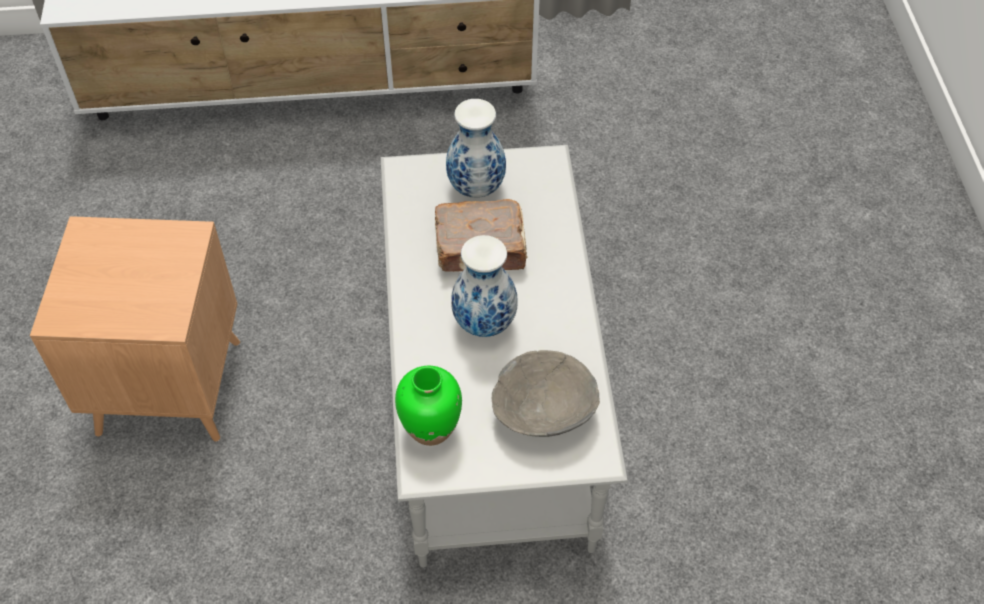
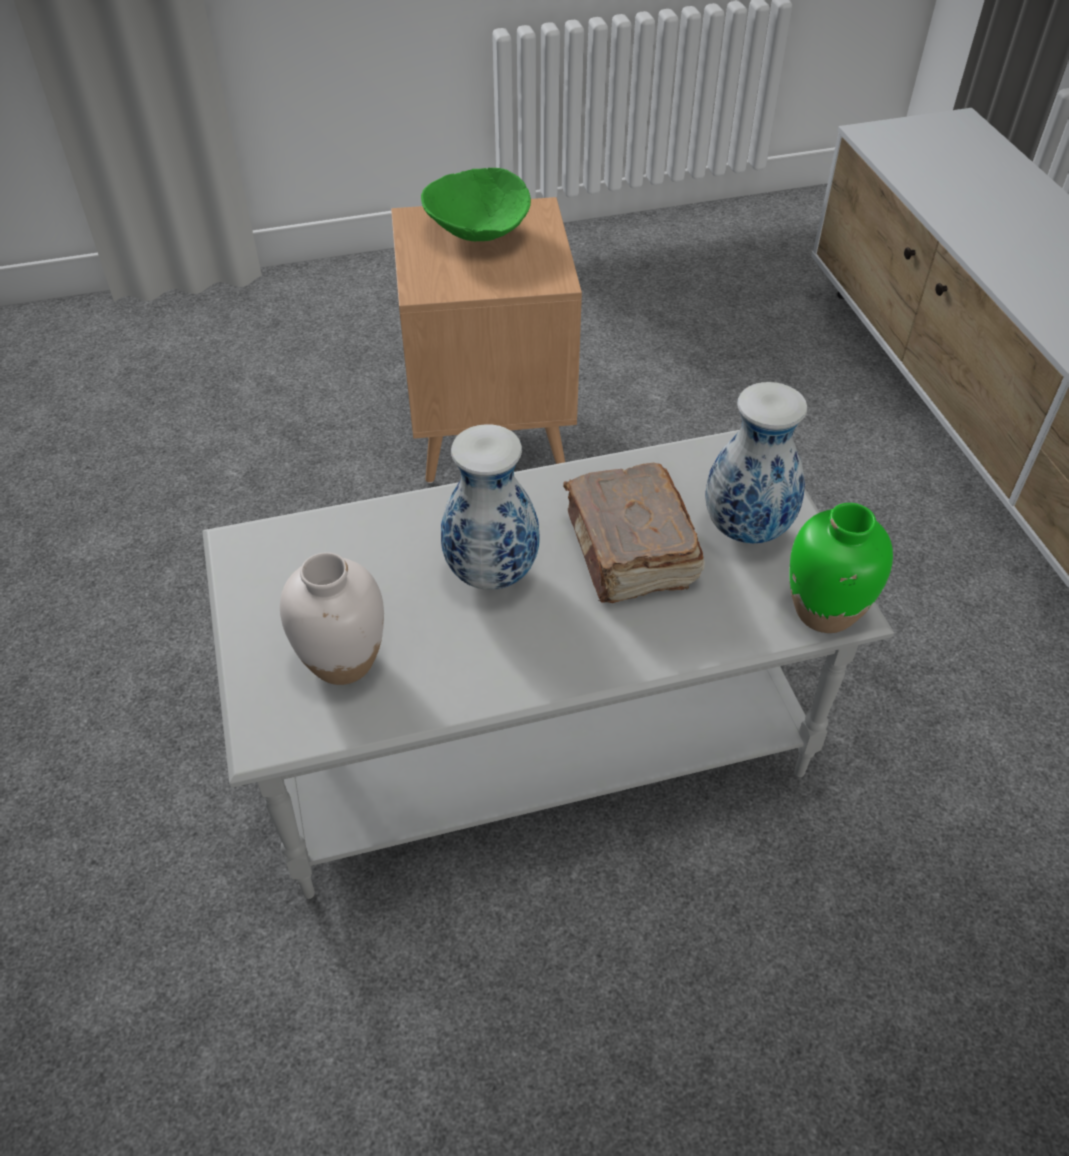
camera: 80 degrees right, 5 degrees down
(99, 275) = (478, 231): none -> green bowl
(431, 428) = (307, 543): green vase -> green vase (825, 611)
(543, 412) = (342, 661): grey bowl -> white vase

